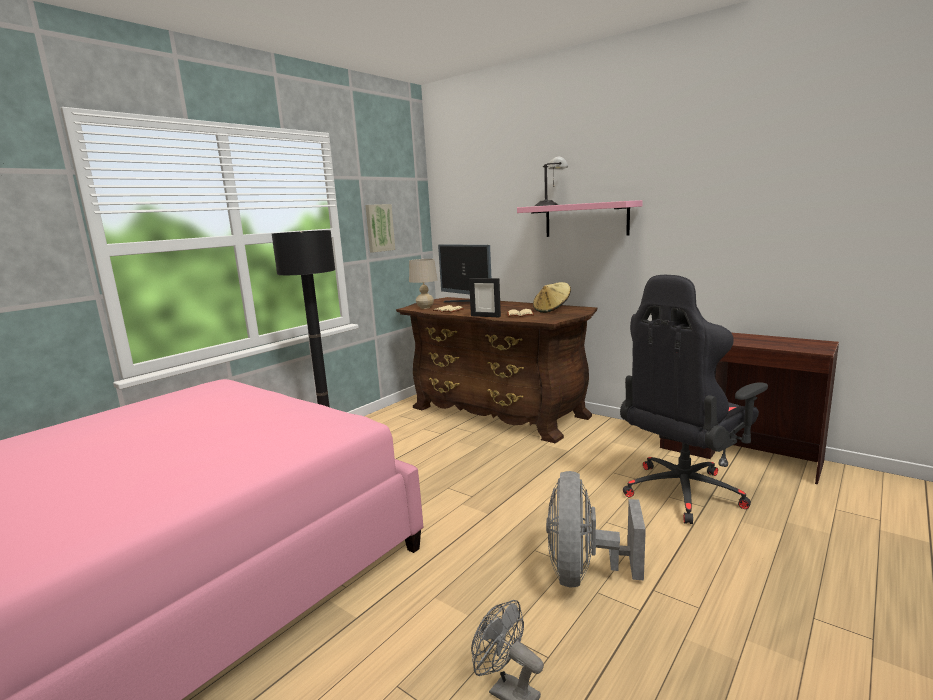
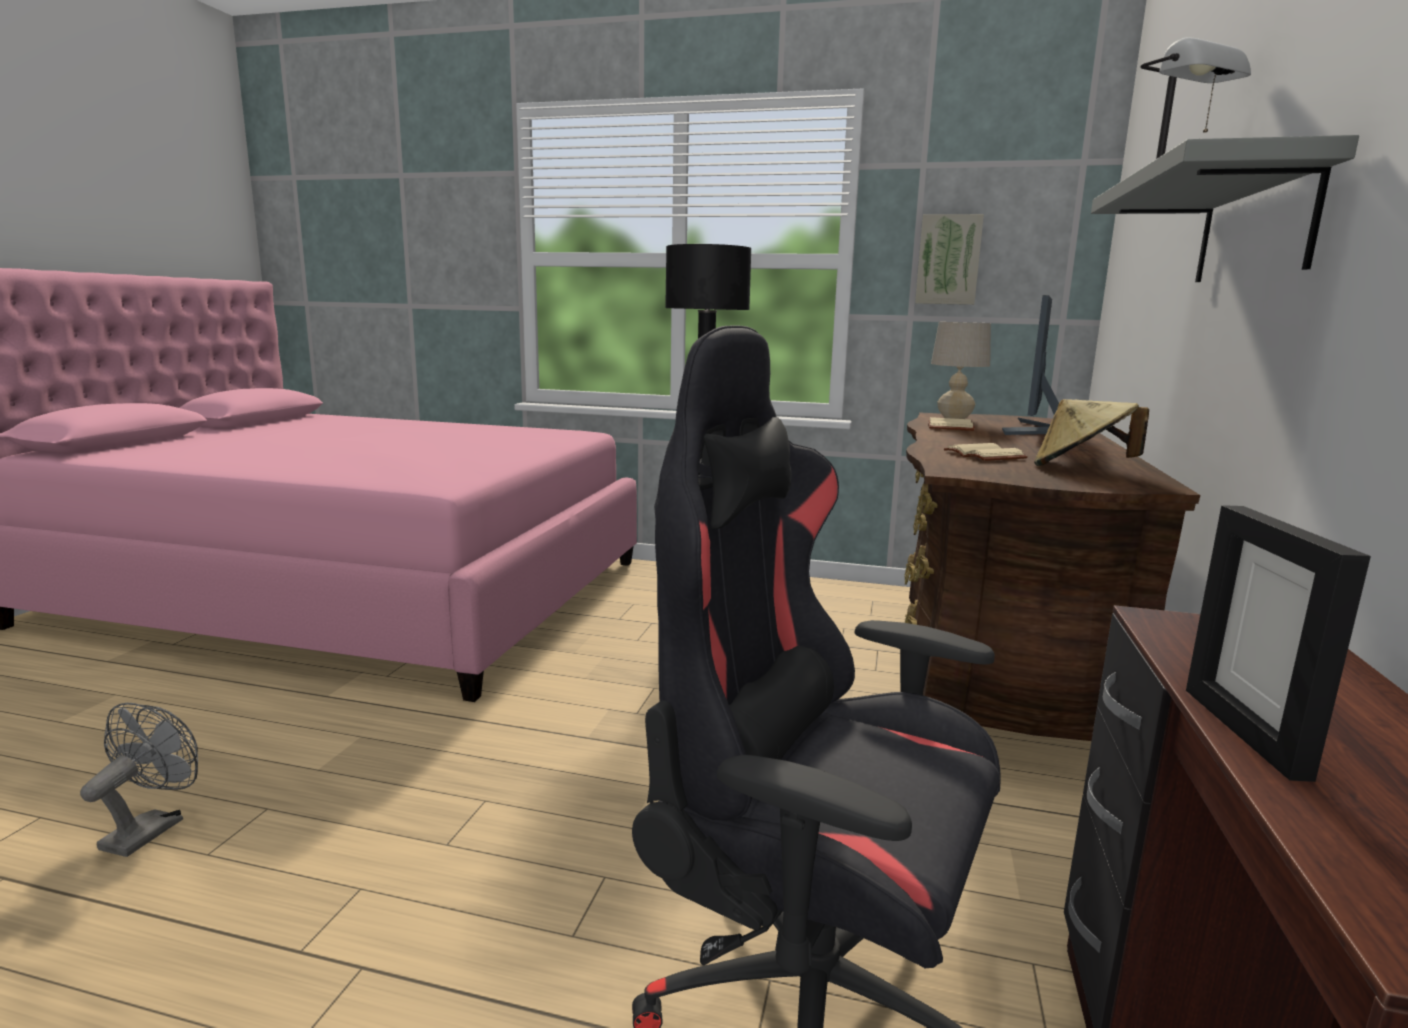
camera: 65 degrees right, 0 degrees up
(486, 316) = (934, 443): picture frame -> picture frame (1247, 731)
(584, 573) = (418, 866): grey fan -> none
(586, 219) = (1254, 225): pink shelf -> grey shelf

